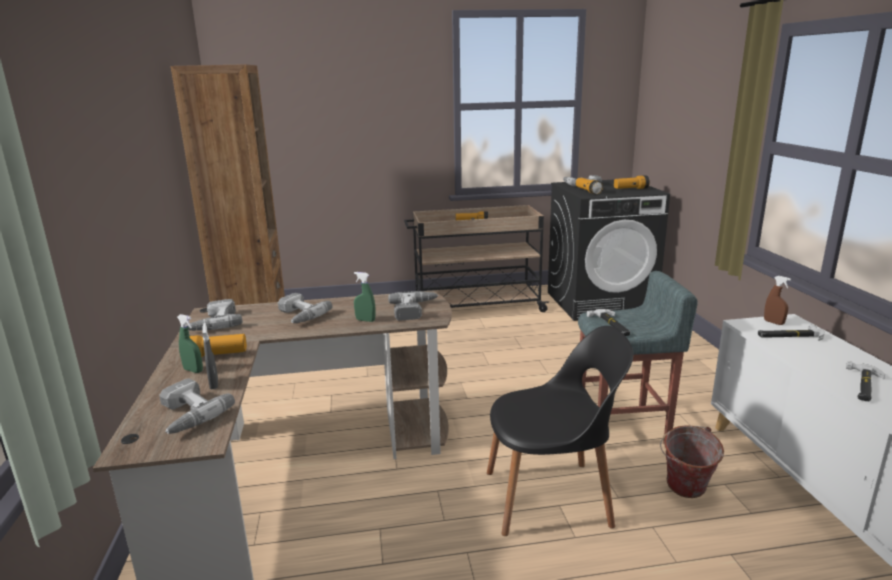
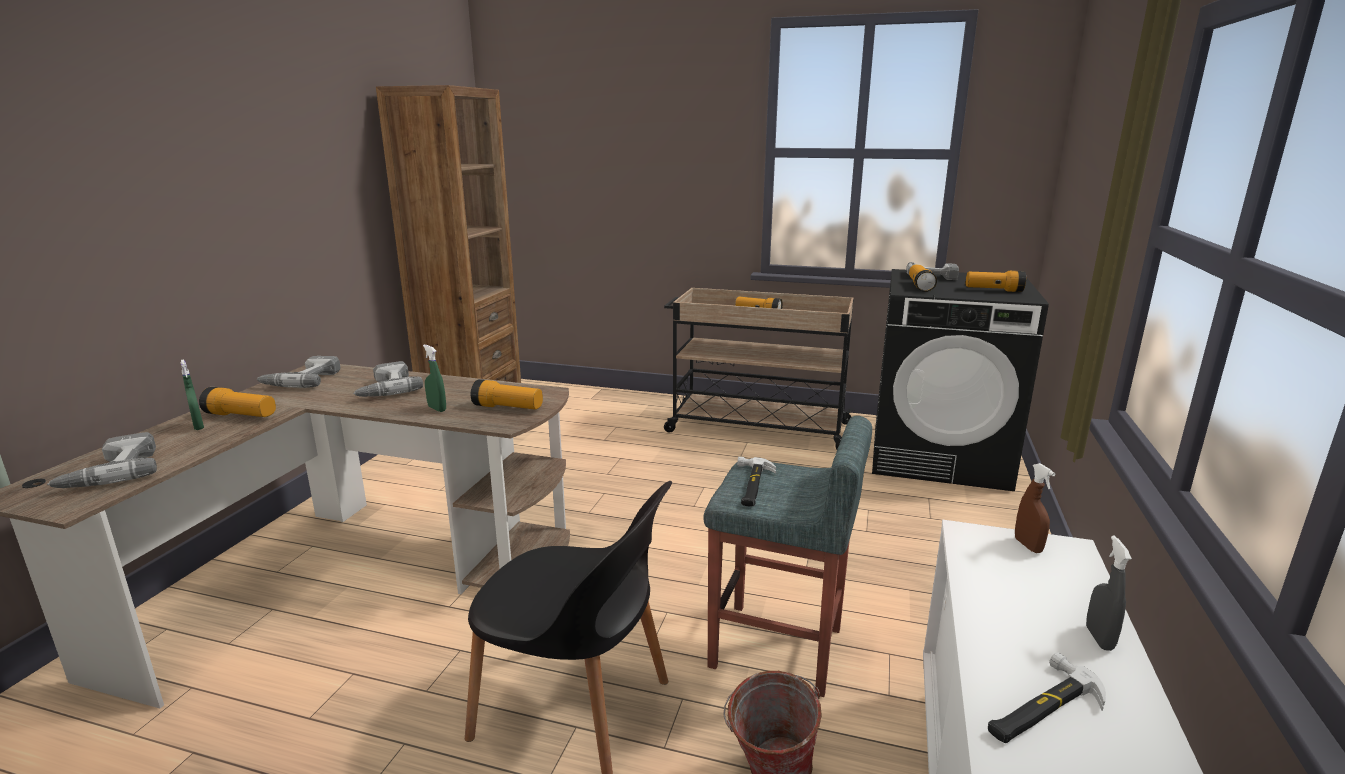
camera: 25 degrees right, 0 degrees up
(214, 384) = (187, 446): grey spray bottle -> grey spray bottle (1099, 638)
(415, 310) = (508, 408): power drill -> flashlight
(790, 336) = (1025, 576): hammer -> none

